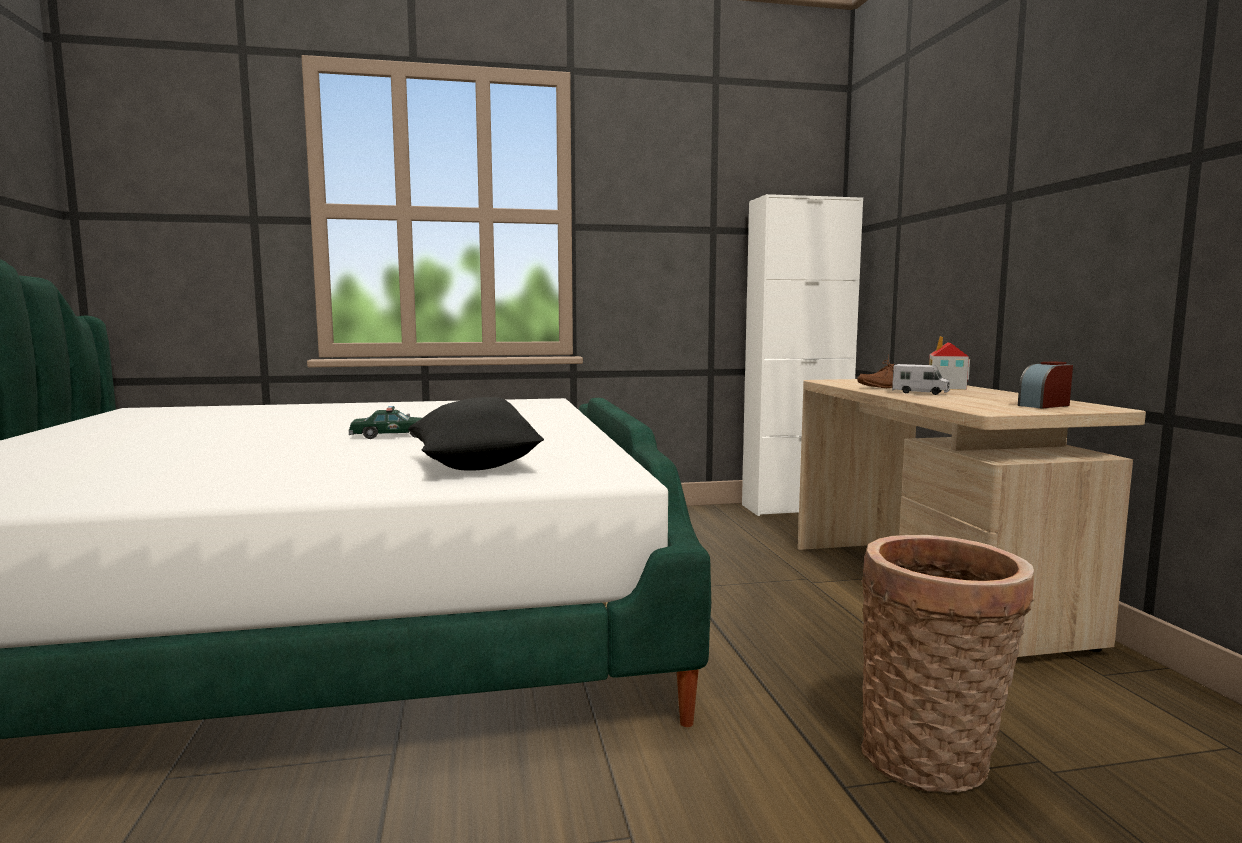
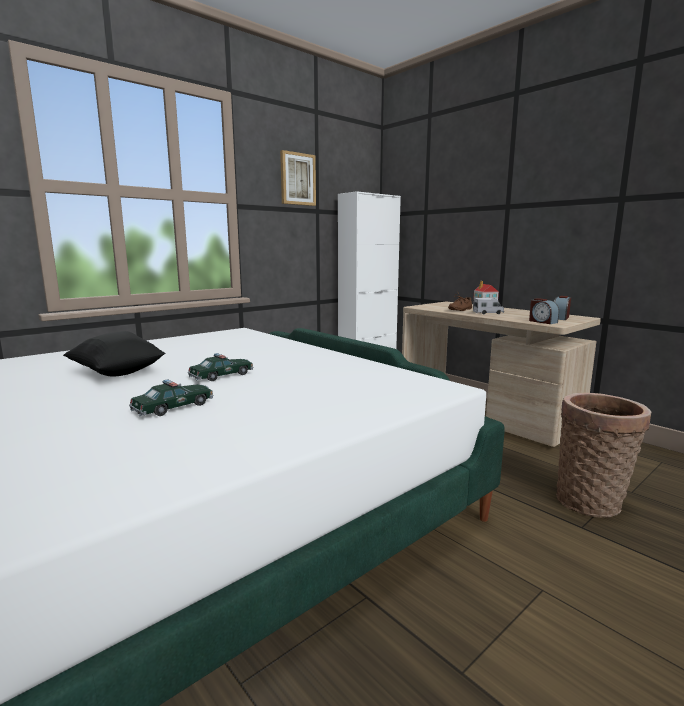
camera: 30 degrees left, 5 degrees up
(269, 453) = (173, 407): none -> toy car
(474, 466) = (352, 393): black pillow -> black pillow (117, 373)
(676, 183) = (297, 179): none -> picture
(977, 407) = (542, 322): none -> alarm clock

